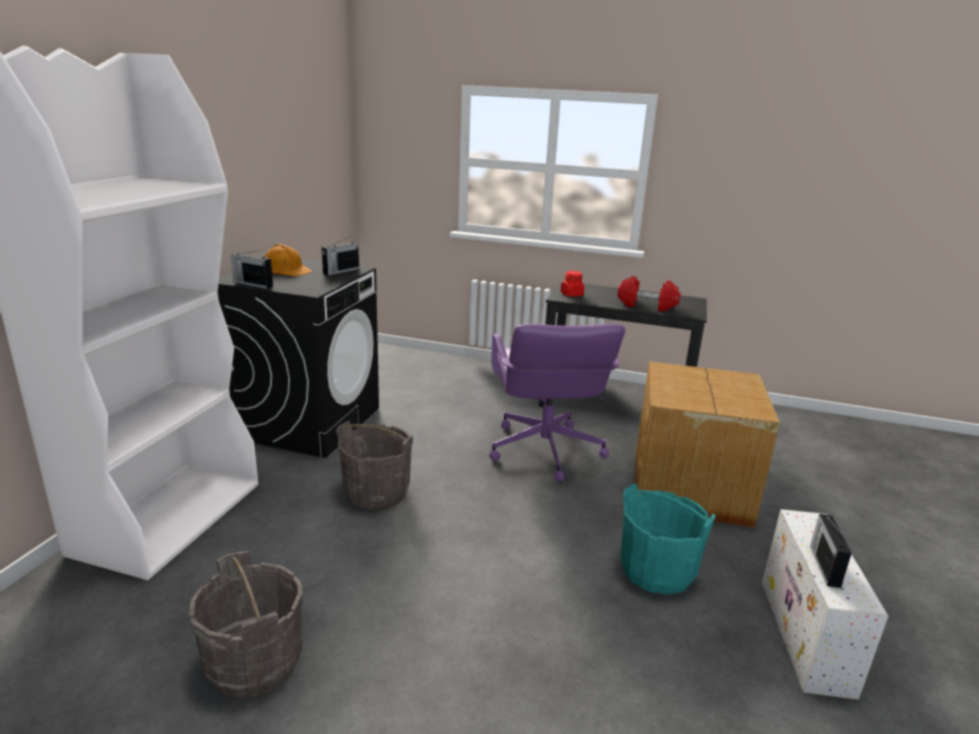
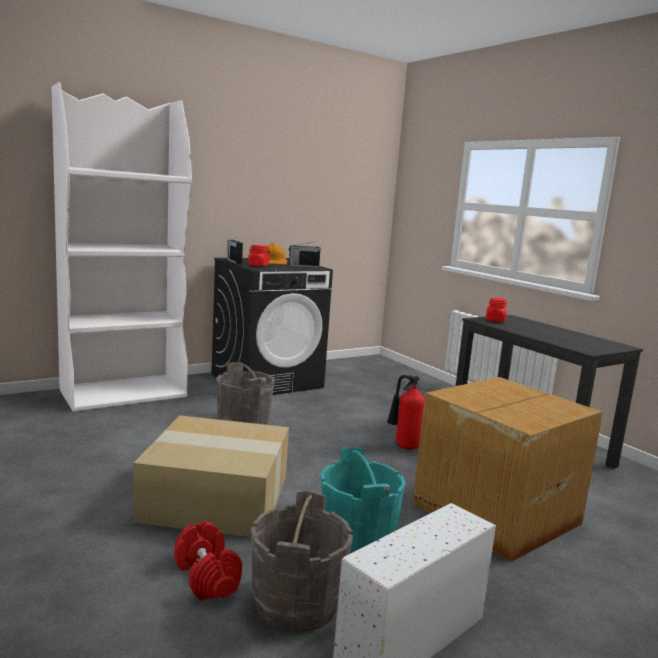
camera: 40 degrees right, 10 degrees down
(254, 663) = (53, 459): grey bucket -> grey bucket (296, 603)
(300, 285) = (258, 265): none -> red jar
(501, 597) = (218, 497): none -> cardboard box
(544, 451) = (403, 446): purple office chair -> fire extinguisher
(647, 305) = (553, 338): red dumbbell -> red dumbbell (207, 577)
(824, 565) = (403, 541): radio -> none

